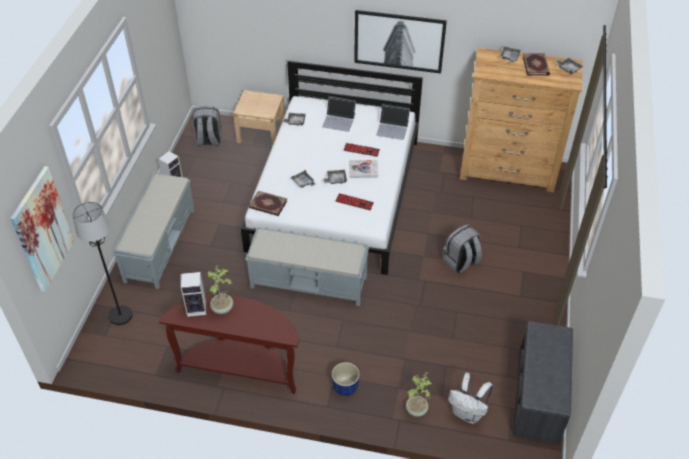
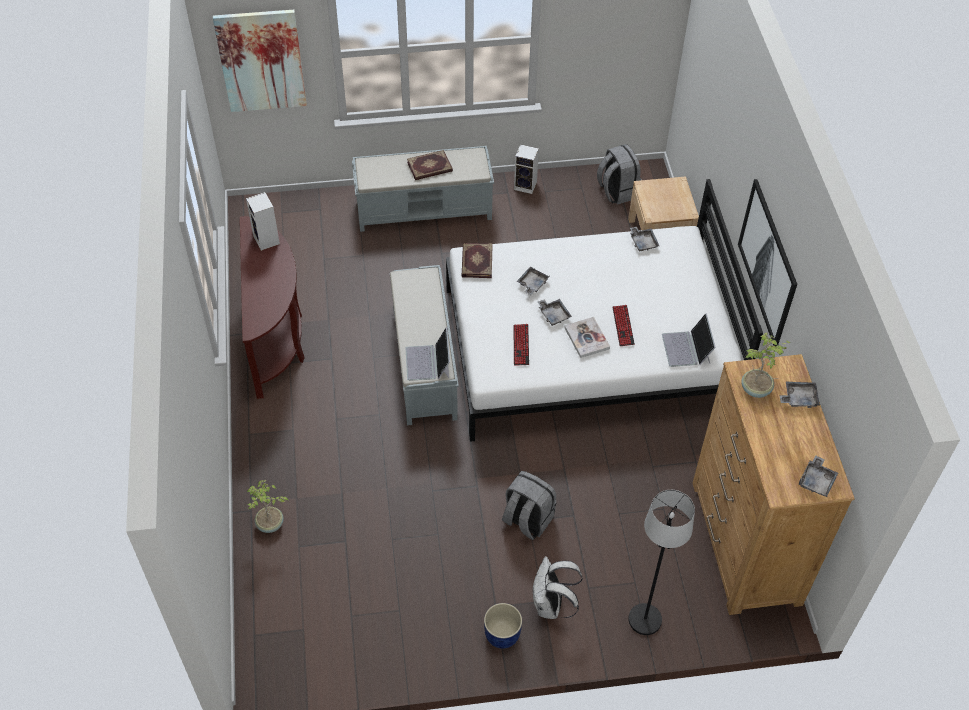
camera: 70 degrees right, 5 degrees up
(120, 316) = (311, 214): black floor lamp -> black floor lamp (644, 619)
(223, 308) = (274, 261): potted plant -> potted plant (756, 390)
(339, 120) = (671, 286): laptop -> laptop (428, 362)
(345, 387) = (280, 443): blue planter -> blue planter (501, 634)
(467, 413) = (280, 580): white backpack -> white backpack (551, 605)
(536, 66) = (798, 436): book -> book (430, 167)
(539, 397) = (329, 659): grey bench -> none

